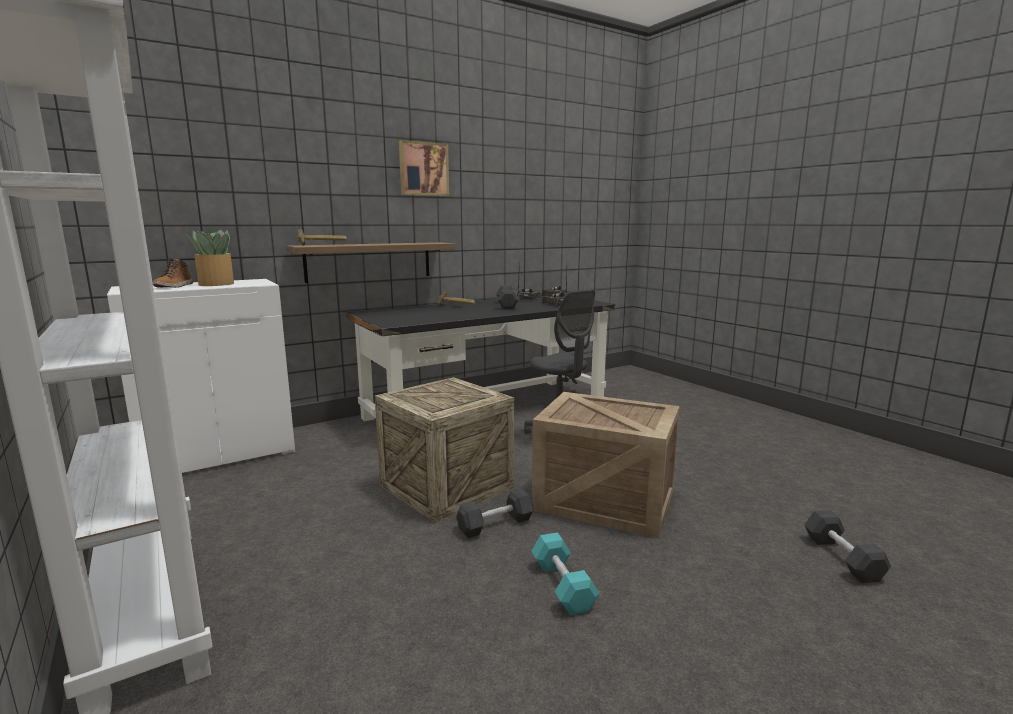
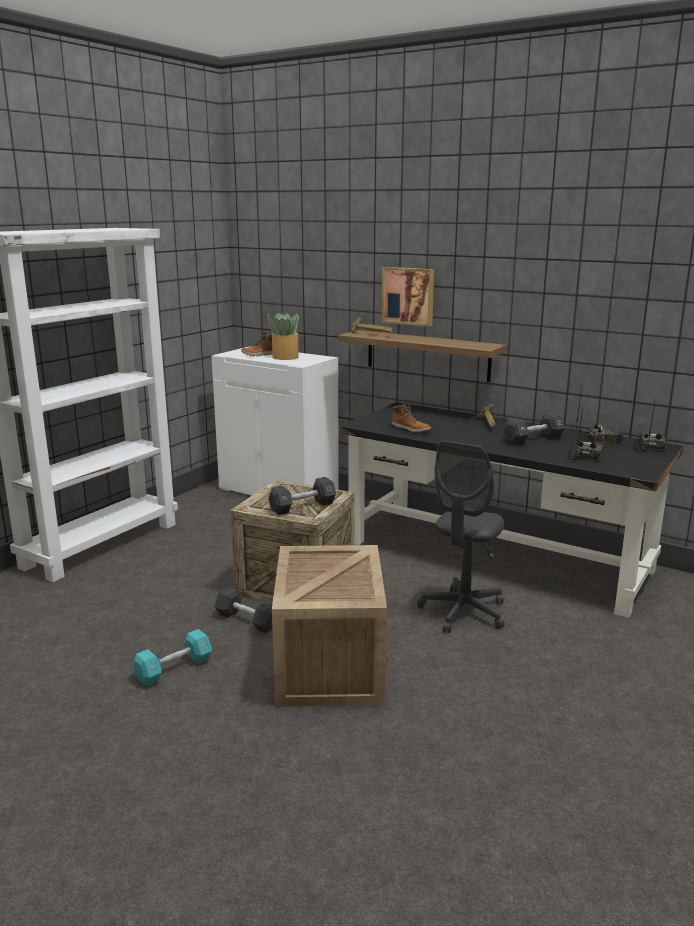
camera: 65 degrees right, 5 degrees up
(423, 169) = (495, 258): picture -> picture (408, 296)
(433, 317) = (411, 429): none -> boot
(842, 558) = (307, 840): black dumbbell -> black dumbbell (302, 507)

